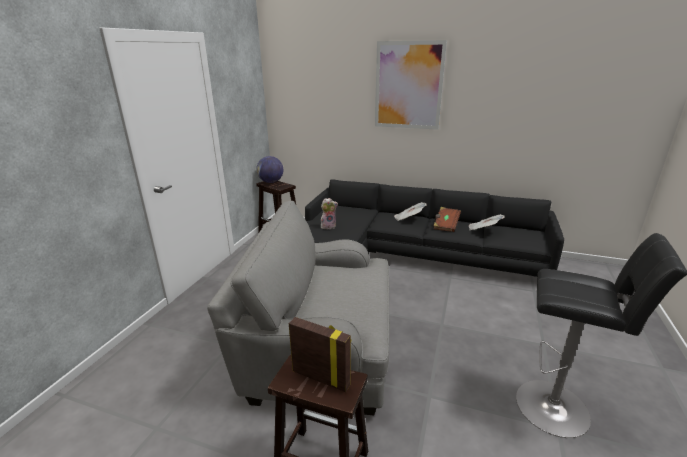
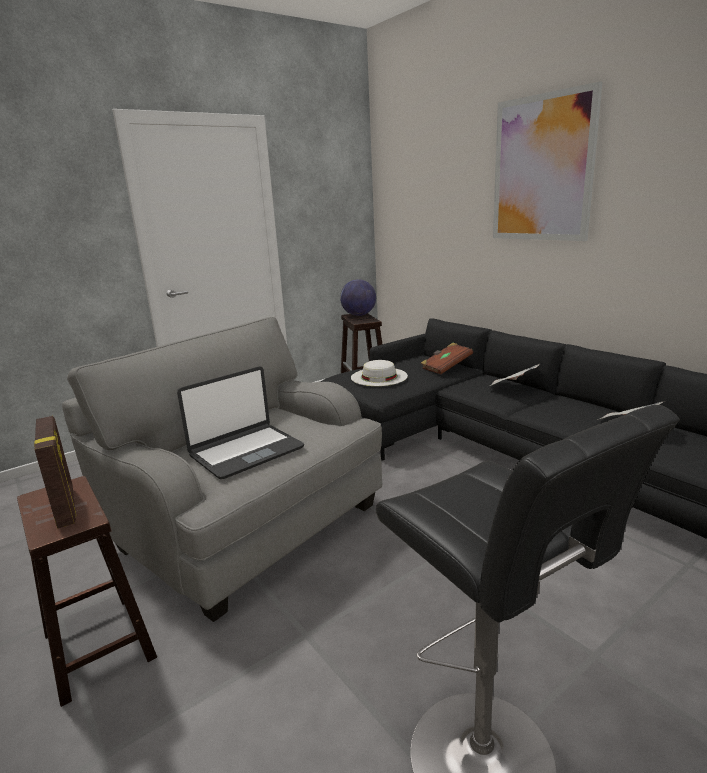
camera: 35 degrees right, 5 degrees down
(328, 226) = (379, 376): plush toy -> white hat
(344, 301) = (246, 451): none -> laptop
(445, 225) = (562, 407): brown book -> brown book (446, 367)

